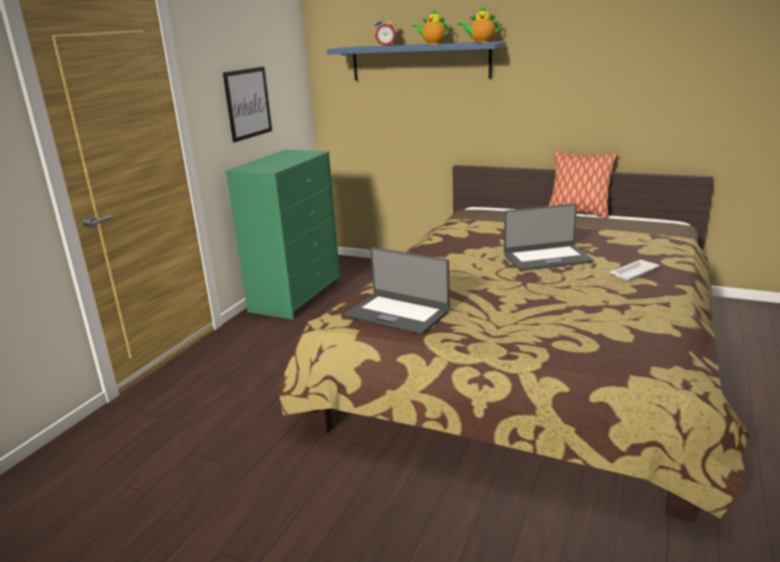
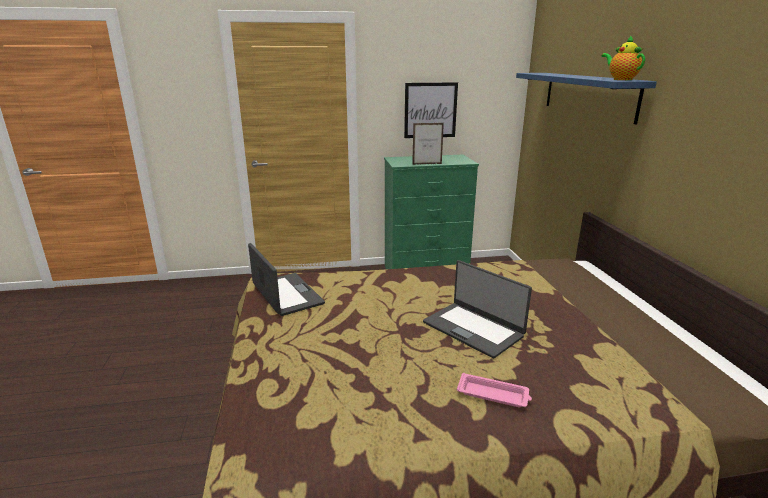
camera: 55 degrees right, 0 degrees up
(293, 162) = (427, 164): none -> picture frame
(386, 45) = (559, 74): alarm clock -> none
(398, 313) = (286, 295): laptop -> laptop turned 150 degrees clockwise
(432, 44) = (587, 77): teapot -> none
(578, 213) = (666, 319): pillow -> none
(635, 273) = (494, 394): white tray -> pink tray

